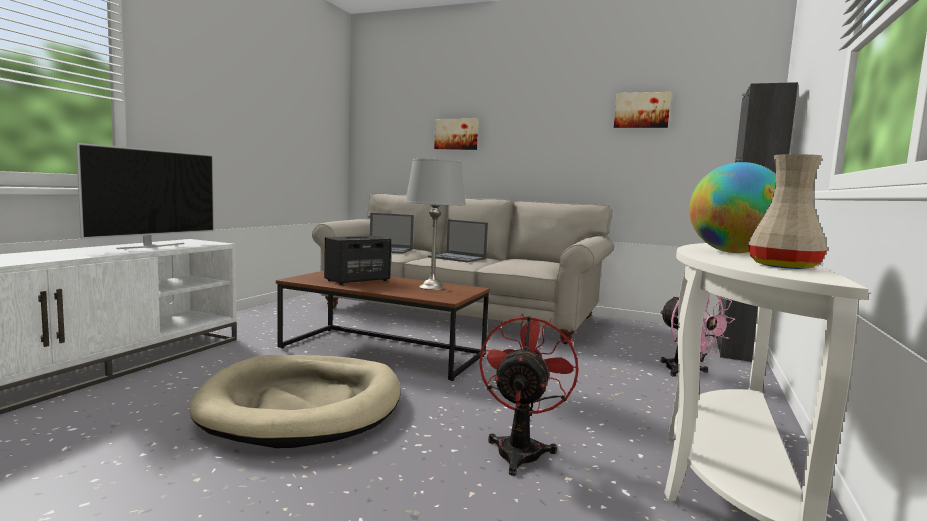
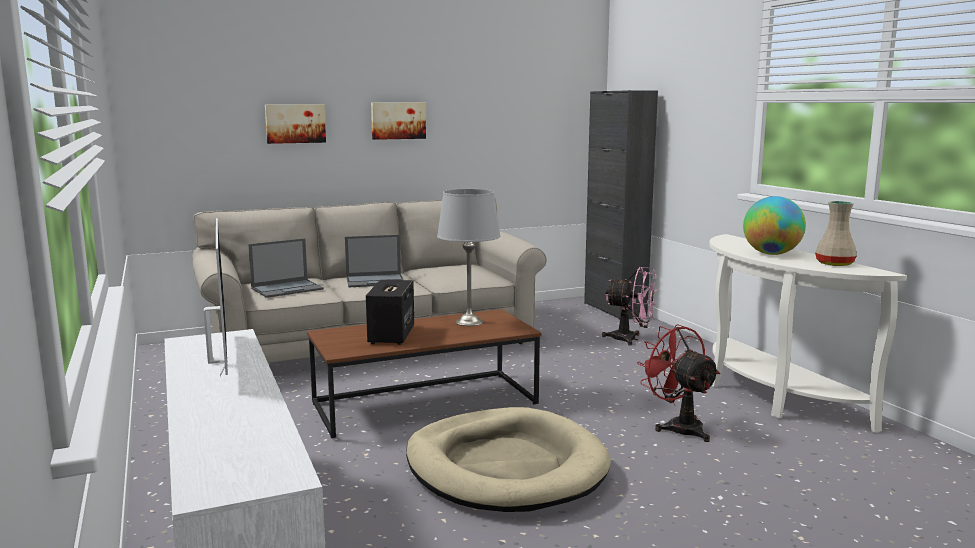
camera: 45 degrees left, 5 degrees up
(642, 110) = (499, 96): picture -> picture (398, 120)

